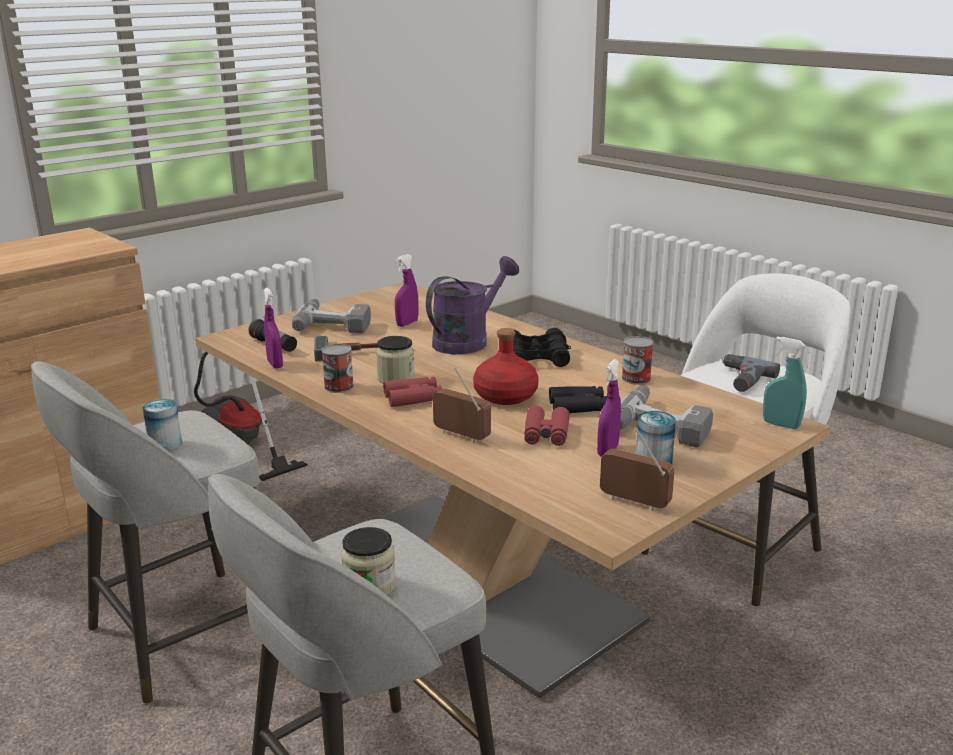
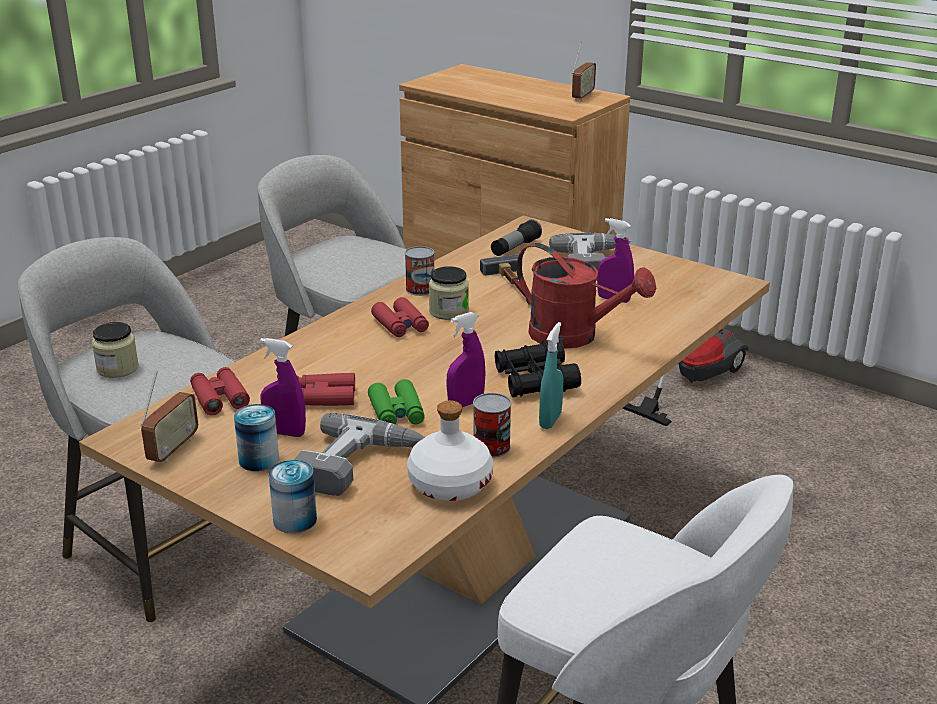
camera: 80 degrees right, 5 degrees up
(165, 444) = (346, 259): can -> can (295, 520)
(275, 364) = (466, 256): purple spray bottle -> purple spray bottle (466, 404)
(461, 436) = (315, 355): radio -> radio (582, 96)
(467, 341) = (574, 337): purple watering can -> red watering can
(506, 396) = (418, 370): red bottle -> none
(535, 481) = (219, 398): none -> red binoculars
(578, 407) = (396, 412): black binoculars -> green binoculars
(688, 394) = (449, 484): none -> white bottle
(740, 379) = (619, 570): power drill -> none
(781, 425) = (366, 552): turquoise spray bottle -> turquoise spray bottle (550, 420)

